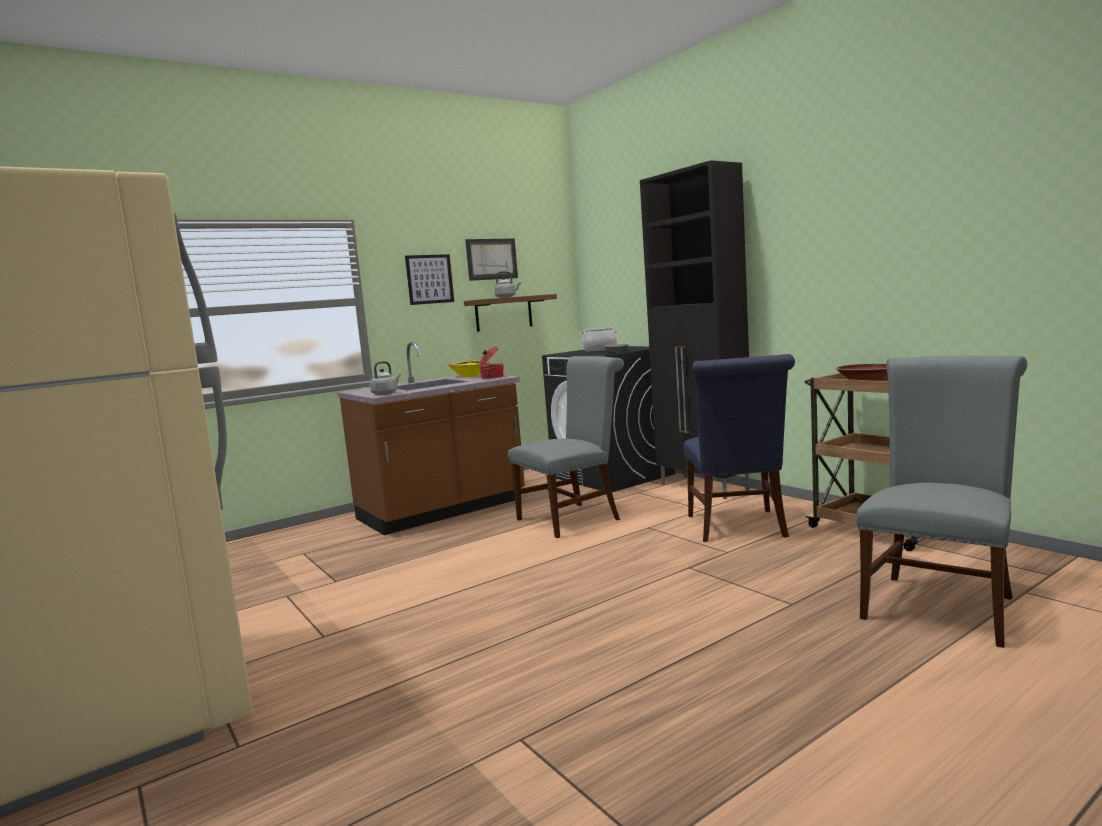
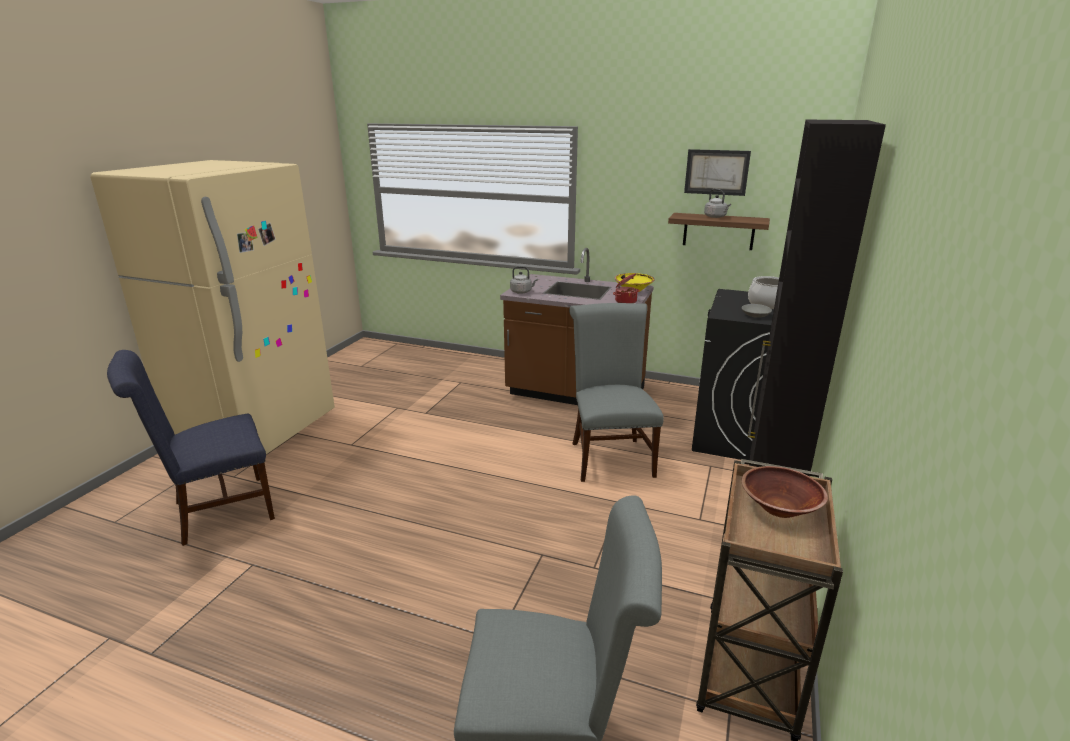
camera: 55 degrees right, 15 degrees up
(429, 279) = (641, 187): picture -> none
(573, 518) = (609, 456): grey chair -> grey chair turned 120 degrees counterclockwise
(738, 528) = (665, 557): blue chair -> blue chair (216, 512)

